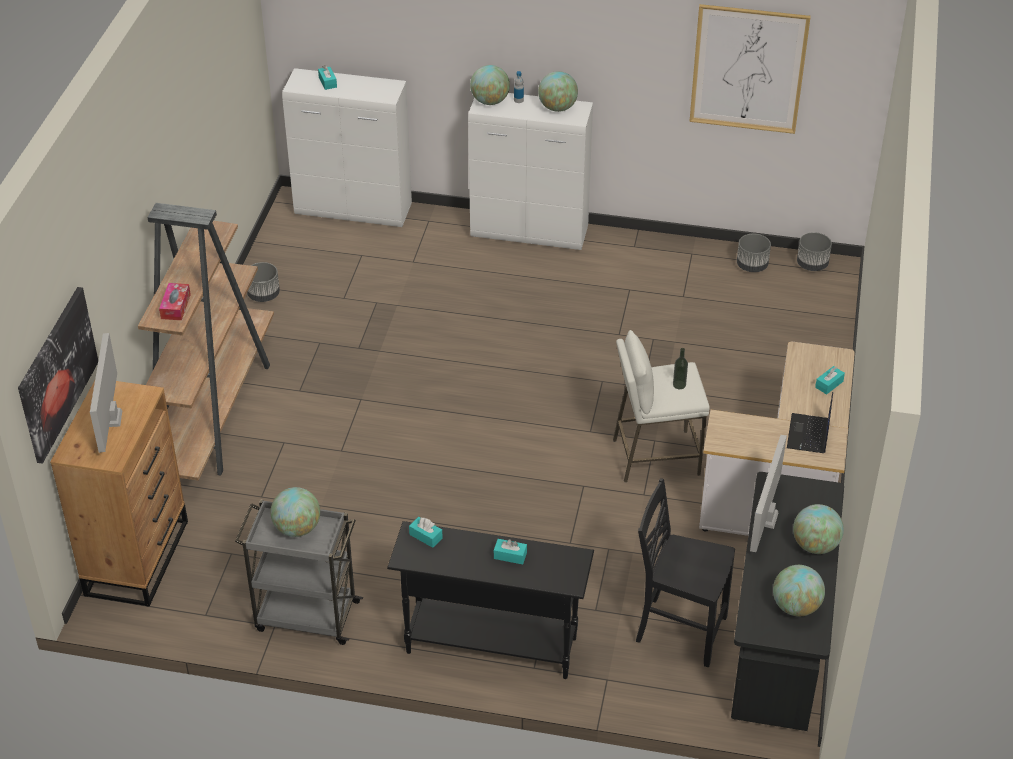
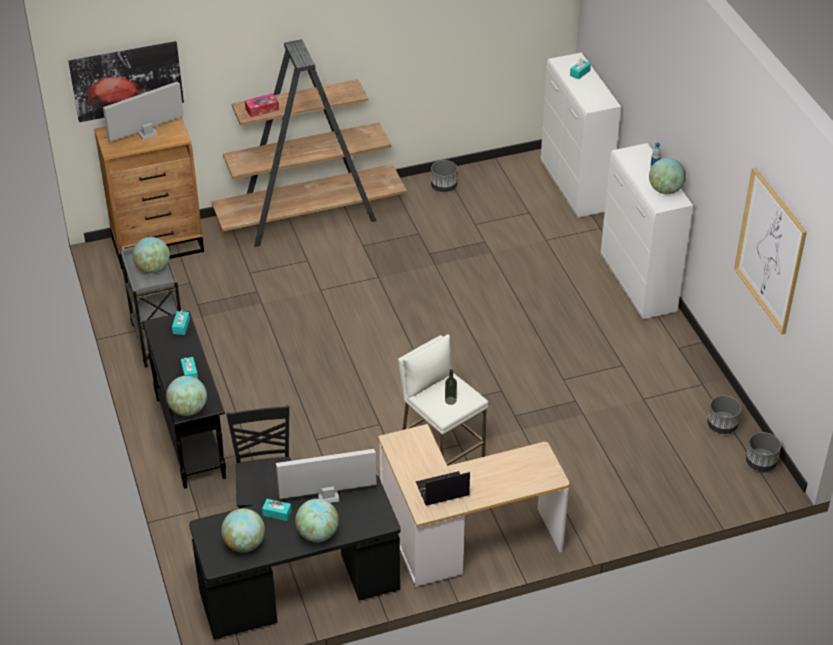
camera: 60 degrees right, 0 degrees up
(490, 101) = (637, 154): globe -> globe (188, 409)
(829, 384) = (512, 482): turquoise tissue box -> turquoise tissue box (277, 513)

